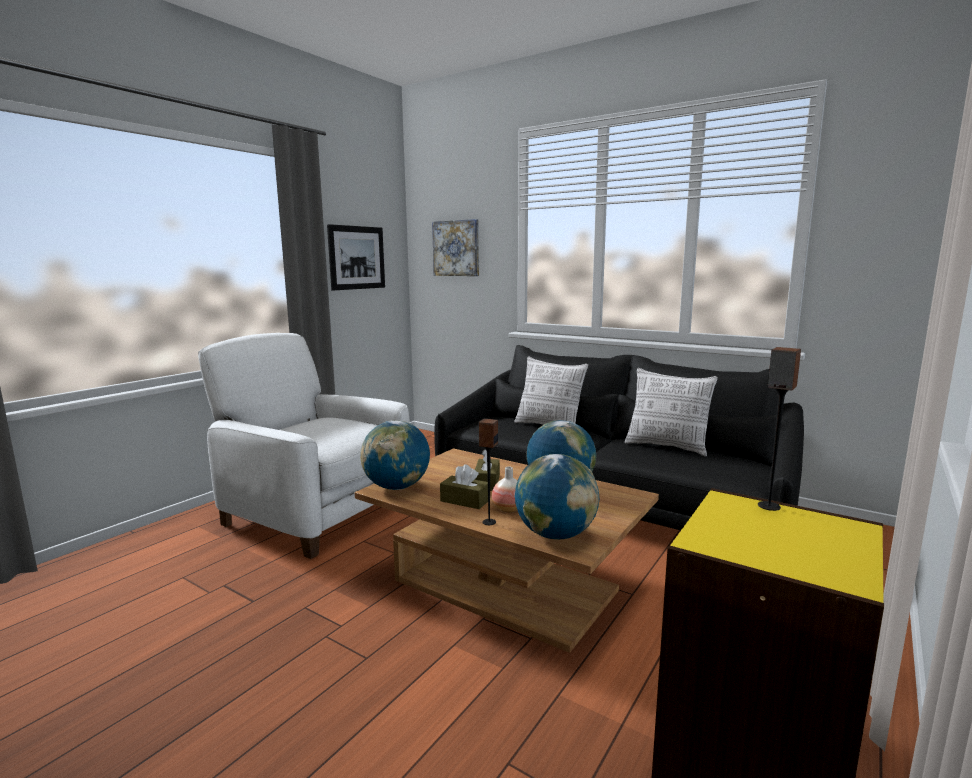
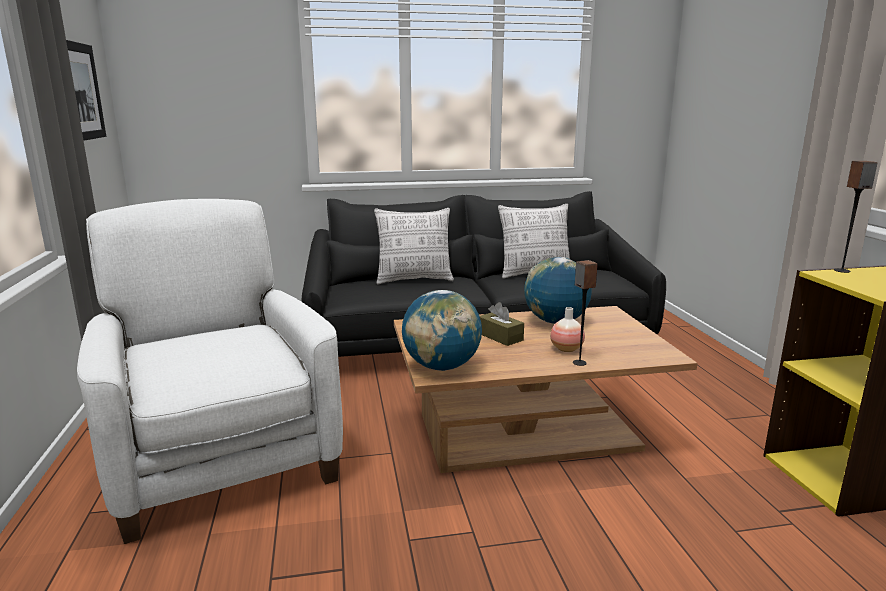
camera: 45 degrees left, 5 degrees up
(316, 513) = (221, 459): white armchair -> white armchair turned 75 degrees clockwise
(456, 248) = (205, 80): picture -> none
(465, 501) = (523, 355): brown tissue box -> none
(555, 535) = (636, 353): globe -> none

